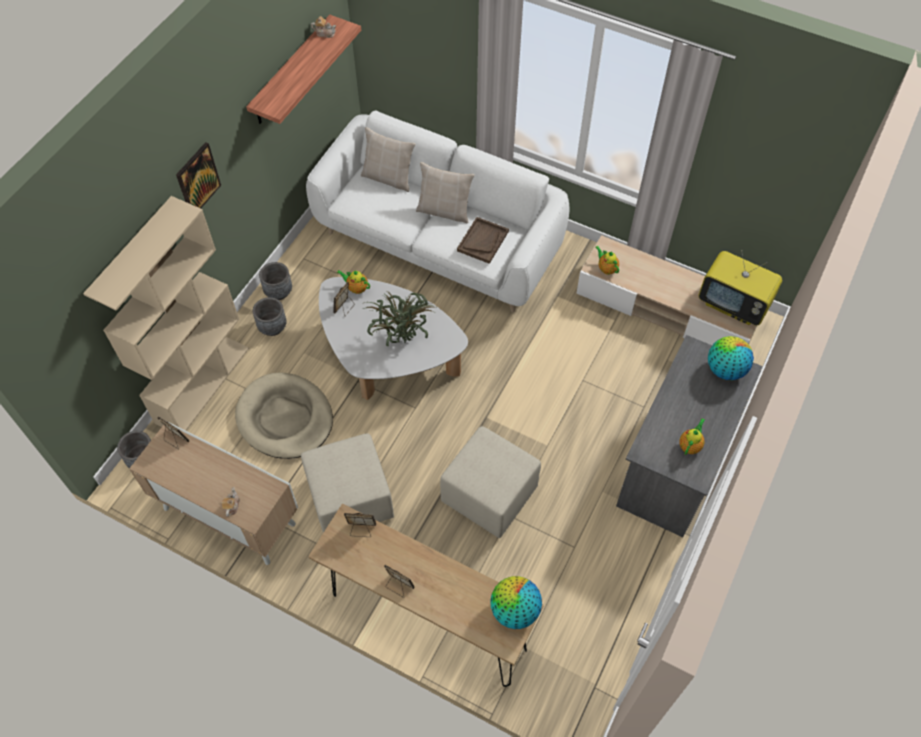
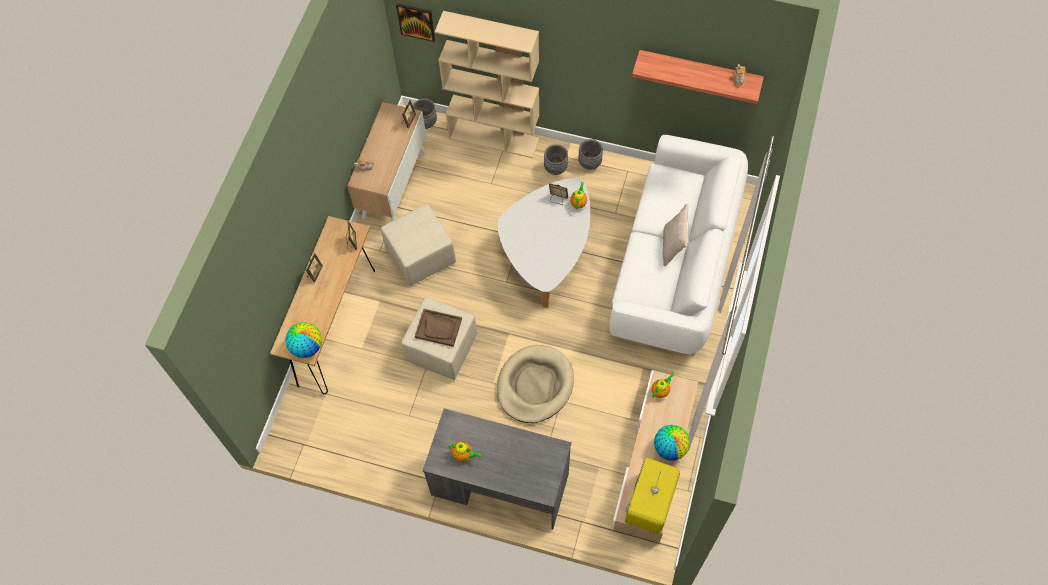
camera: 80 degrees right, 5 degrees up
(197, 179) = (570, 45): picture -> picture (416, 21)
(285, 418) = (477, 198): beige dog bed -> beige dog bed (535, 385)
(388, 178) = (695, 197): beige pillow -> none
(401, 339) = (537, 244): potted plant -> none
(482, 241) = (647, 280): brown tray -> brown tray (438, 328)
(725, 369) = (542, 476): globe -> globe (670, 448)

